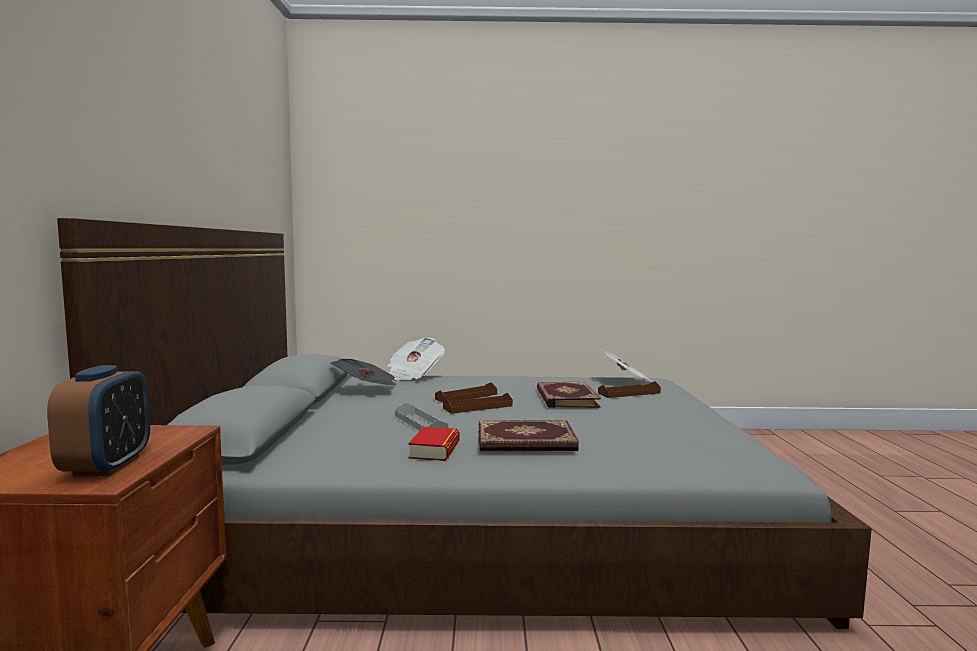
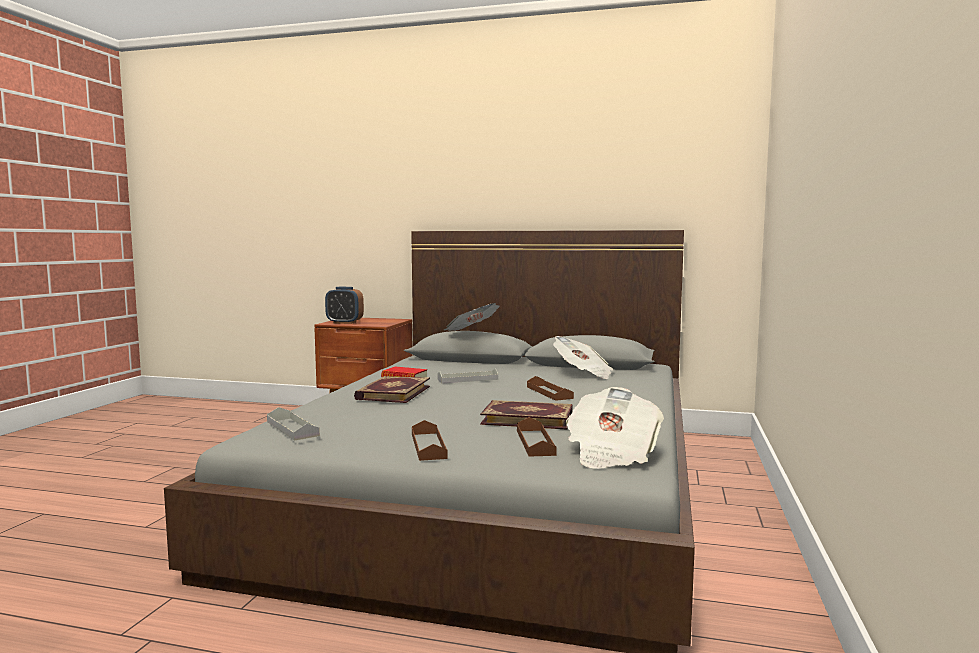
camera: 105 degrees right, 0 degrees up
(413, 376) = (652, 384): newspaper -> newspaper (471, 333)
(478, 407) = (505, 392): brown tray -> brown tray (428, 446)
(719, 455) = (292, 428): none -> grey tray

